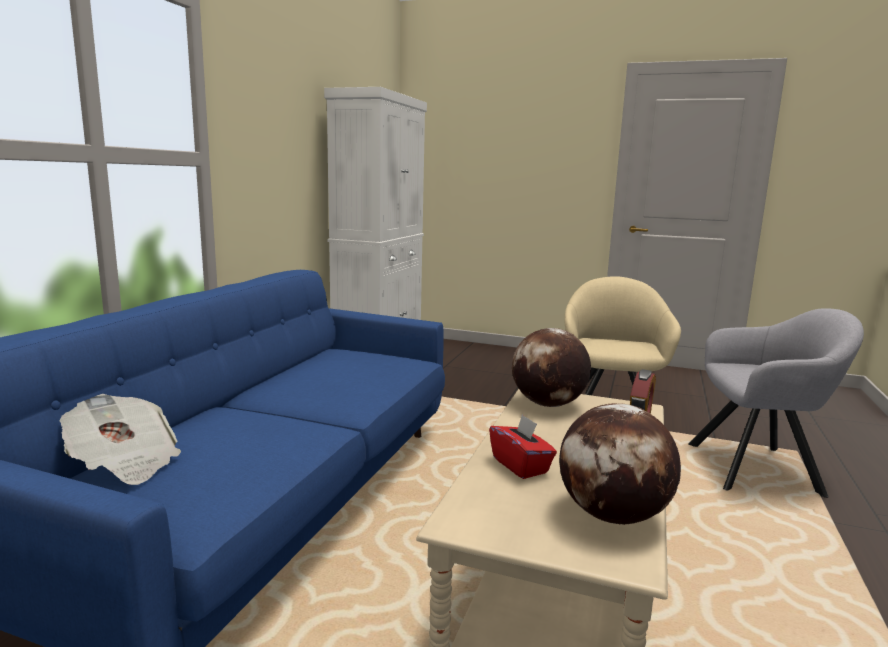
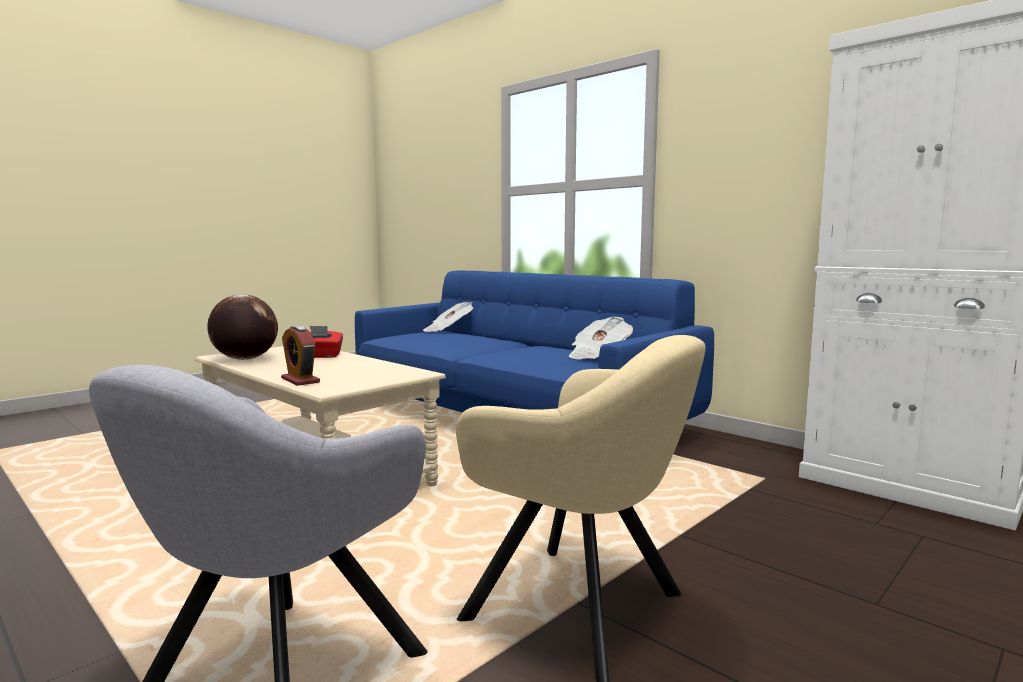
camera: 115 degrees right, 5 degrees down
(347, 356) = (598, 355): none -> newspaper
(548, 404) = (389, 372): globe -> none

